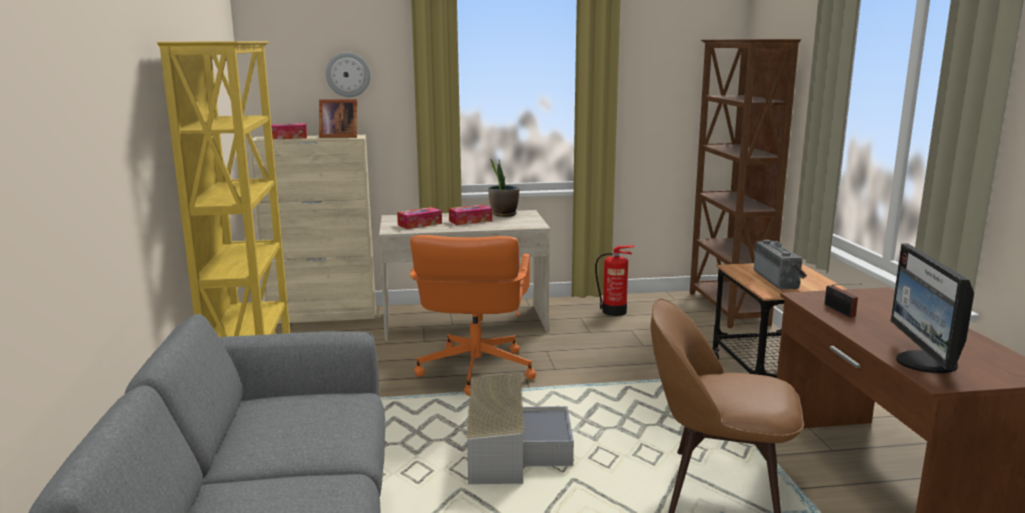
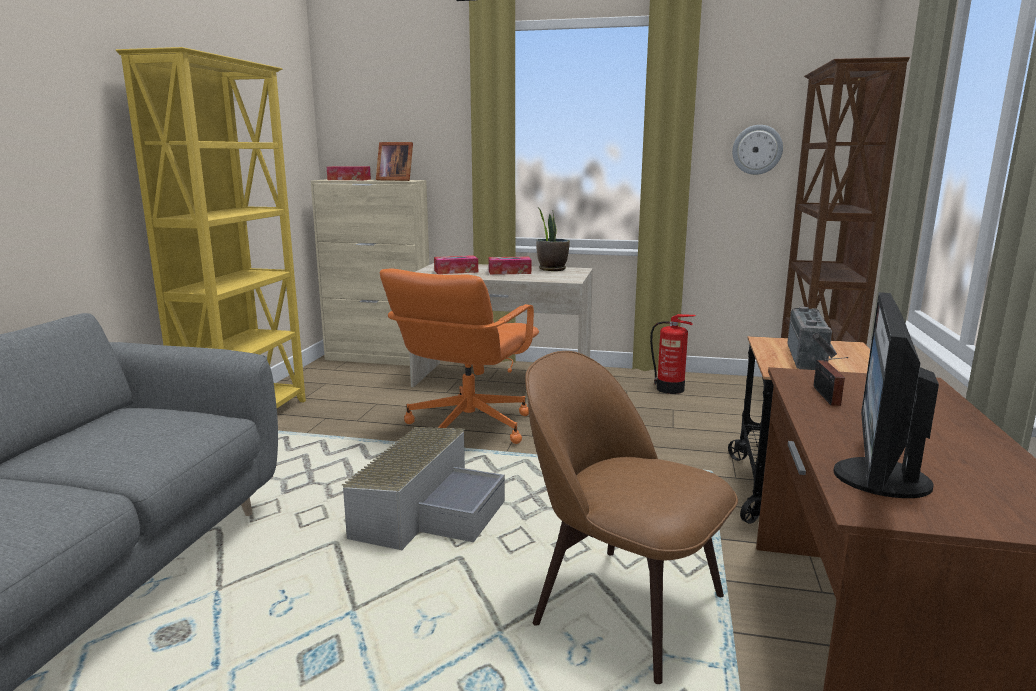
camera: 20 degrees right, 0 degrees up
(348, 74) = (412, 118): wall clock -> wall clock (757, 149)

